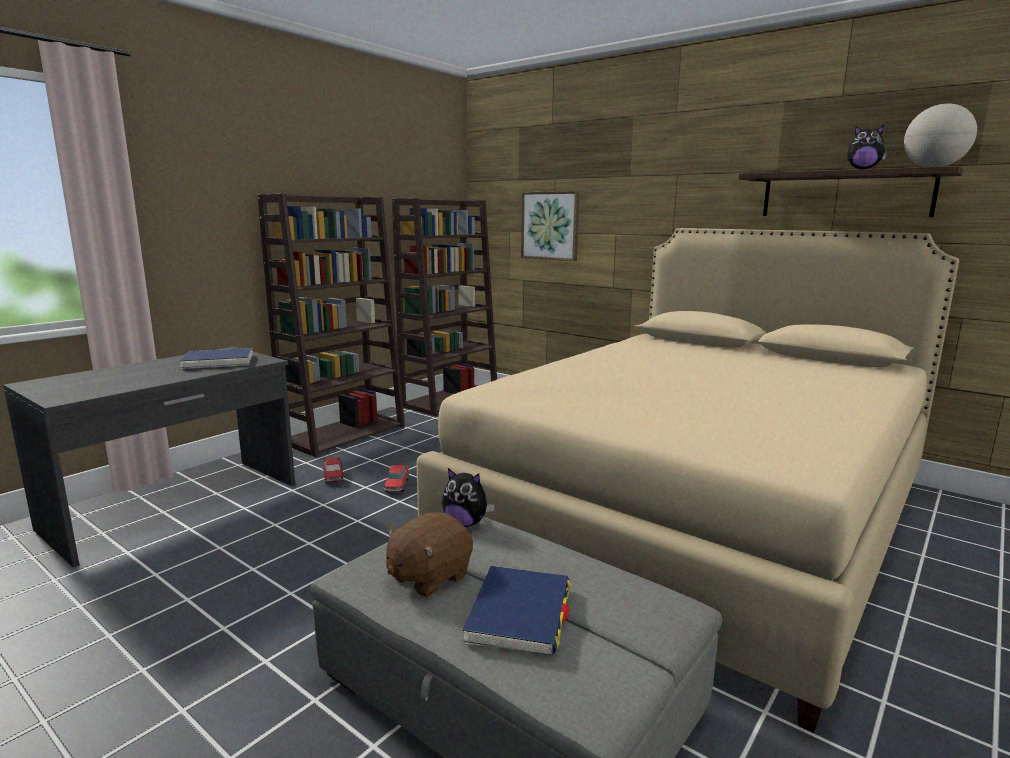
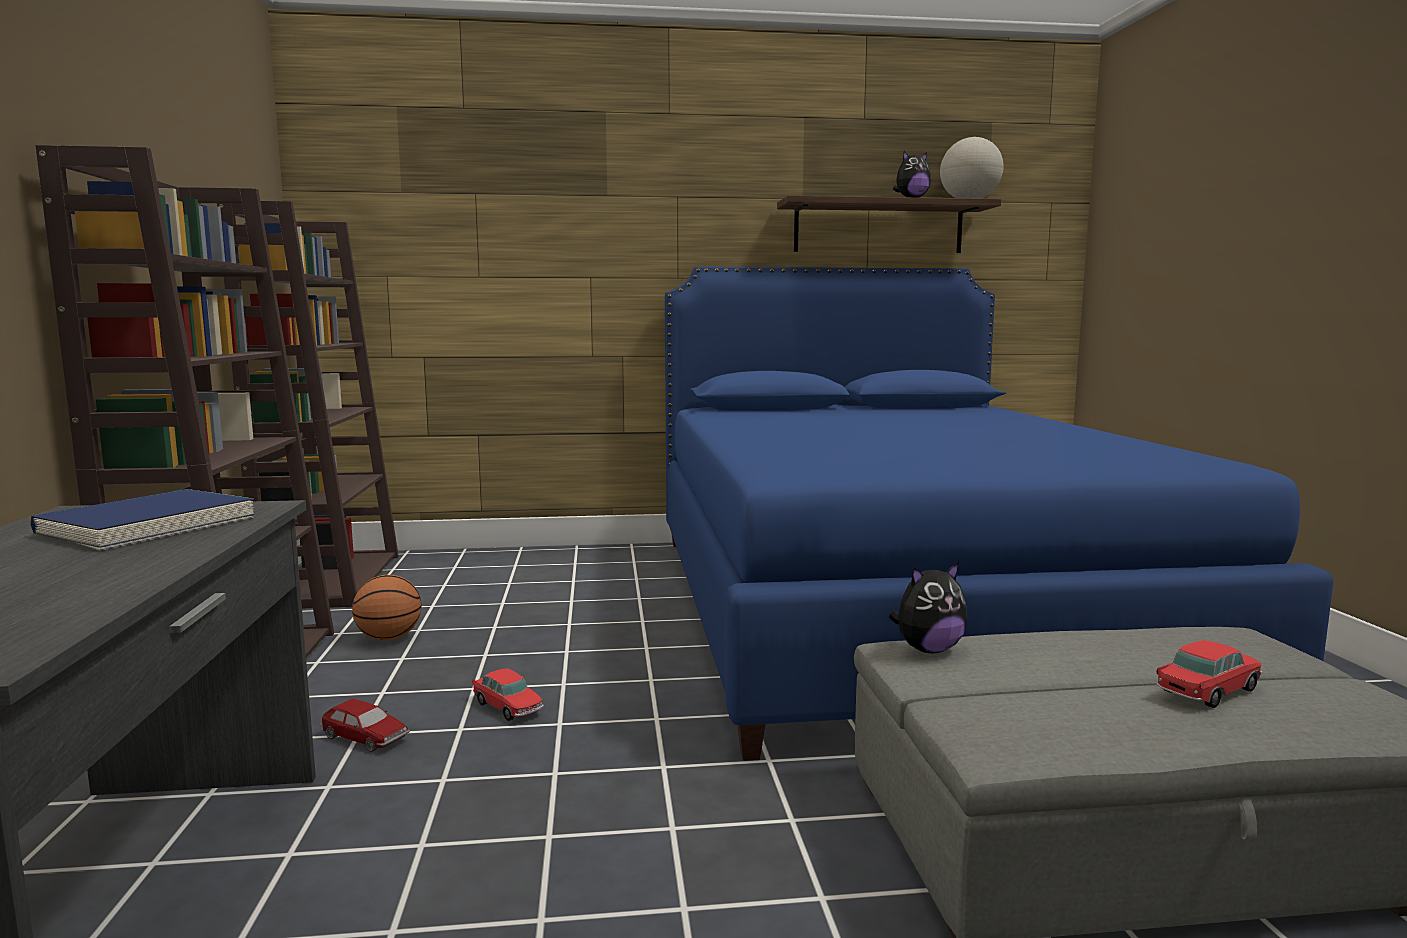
camera: 45 degrees left, 5 degrees down
(418, 436) = (389, 638): none -> basketball
(428, 577) = (1062, 707): brown plush toy -> none
(519, 614) = (1208, 691): blue book -> toy car
(550, 225) = (474, 267): picture -> none
(696, 515) = (895, 610): beige bed -> blue bed

